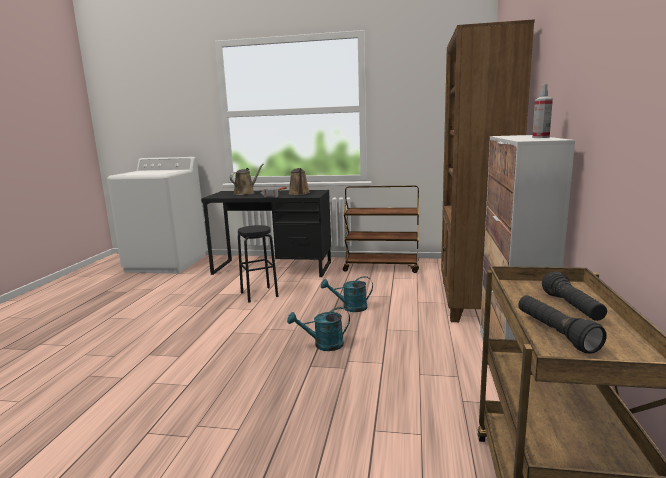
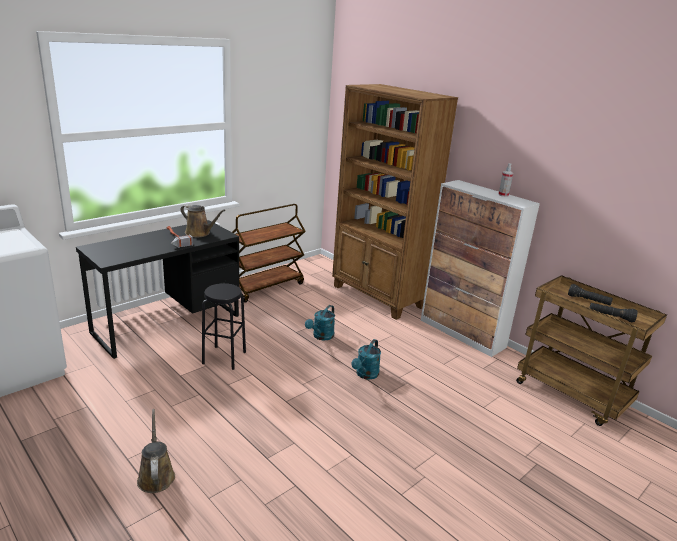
camera: 55 degrees left, 10 degrees up
(246, 193) = (131, 245): brown watering can -> brown watering can (156, 475)

